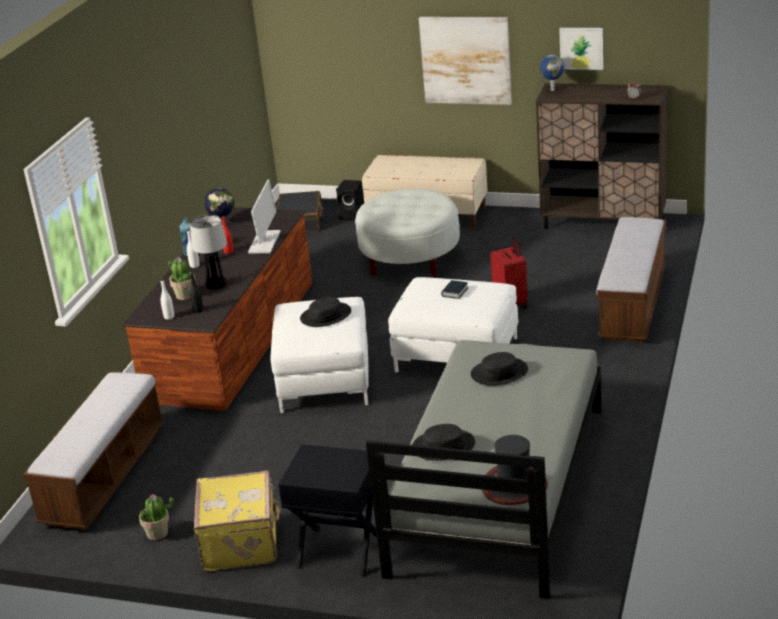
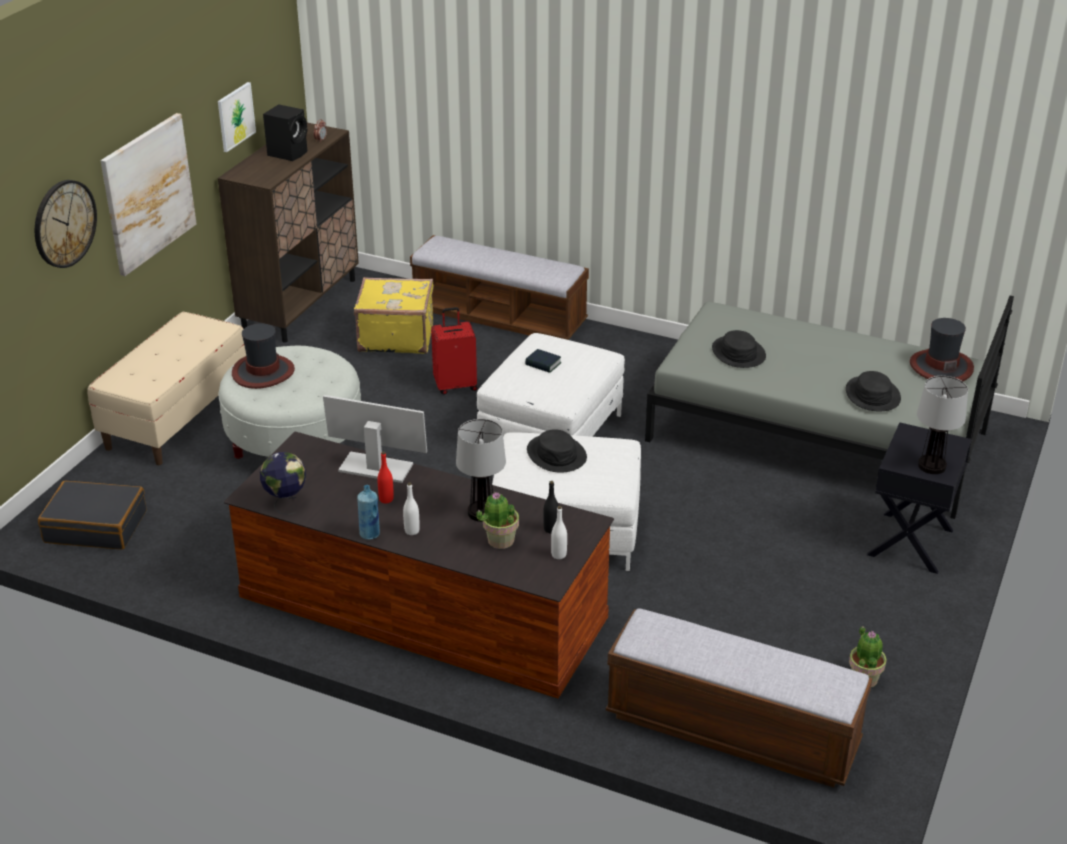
camera: 85 degrees left, 5 degrees up
(242, 542) = (889, 610): yellow suitcase -> yellow suitcase (396, 337)
(307, 471) = (932, 466): none -> table lamp
(353, 215) = (120, 477): black speaker -> black speaker (288, 153)
(378, 42) = (64, 223): none -> wall clock
(408, 198) = (263, 372): none -> hat
(552, 90) = (245, 176): globe -> none

